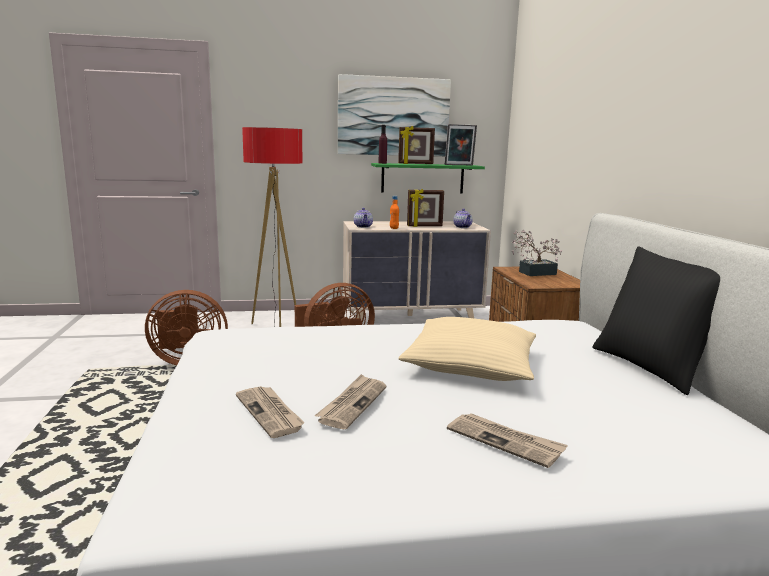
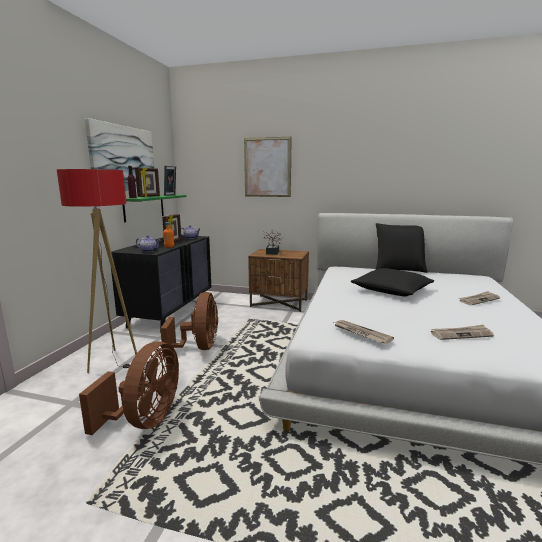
camera: 65 degrees left, 0 degrees up
(352, 403) = (448, 316): newspaper -> newspaper (361, 333)
(411, 317) = (170, 312): beige dresser -> black dresser
(471, 364) = (391, 290): beige pillow -> black pillow
(576, 124) = (267, 167): none -> picture

